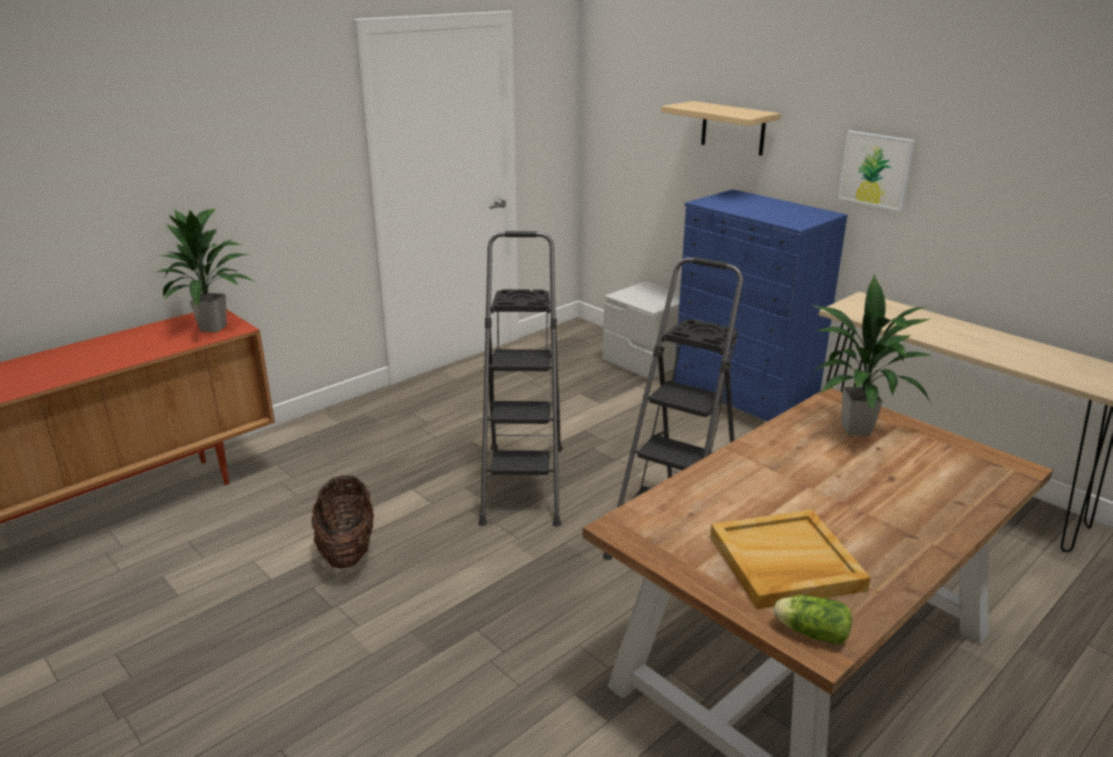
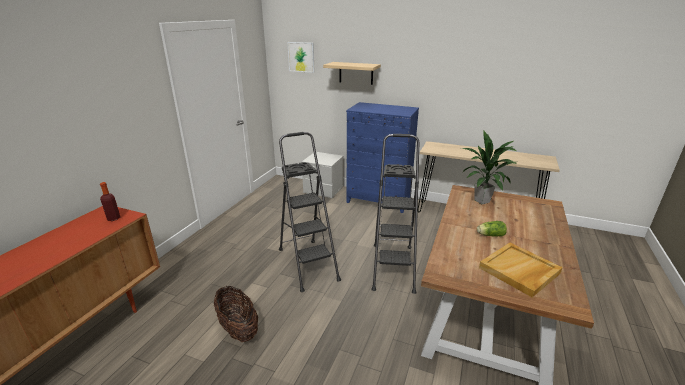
camera: 25 degrees left, 0 degrees up
(214, 327) = (113, 218): potted plant -> bottle
(809, 632) = (561, 301): lettuce -> lettuce (489, 235)
(876, 170) = (430, 86): picture -> picture (301, 57)

